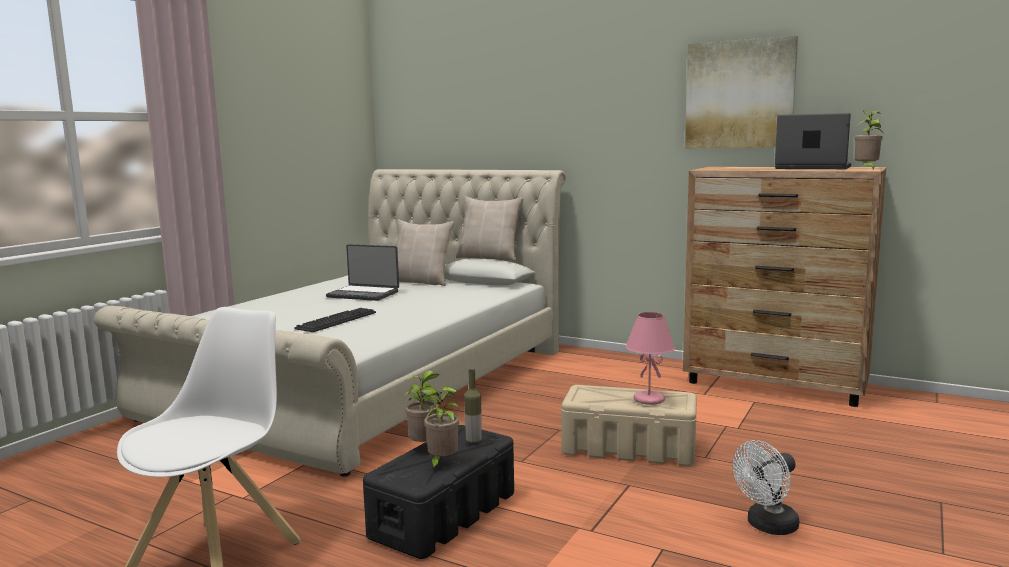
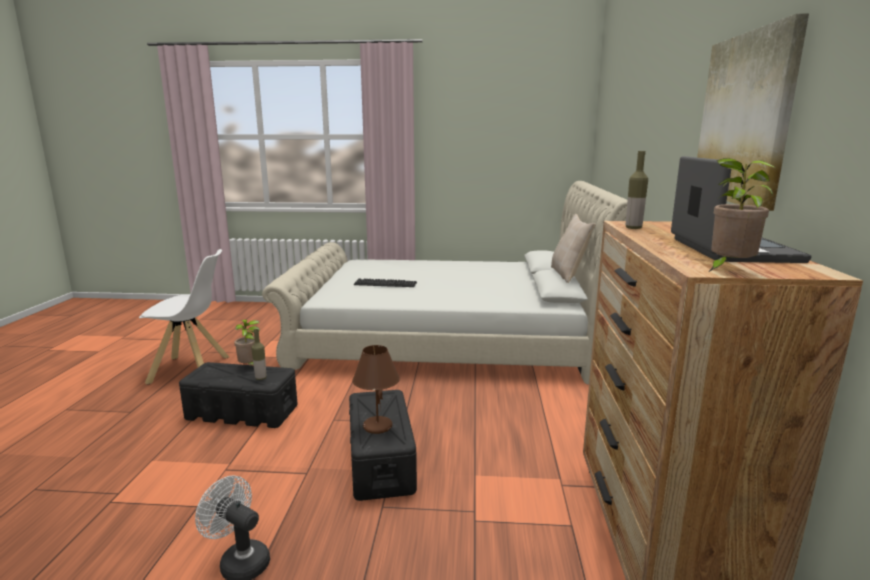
camera: 65 degrees right, 5 degrees up
(364, 294) = (462, 275): laptop -> none
(421, 282) = (525, 280): beige pillow -> none
(441, 463) = (224, 376): potted plant -> none
(630, 448) = (381, 461): beige storage box -> black storage box
(648, 400) = (377, 426): pink table lamp -> brown table lamp
(728, 169) = (633, 228): none -> bottle

